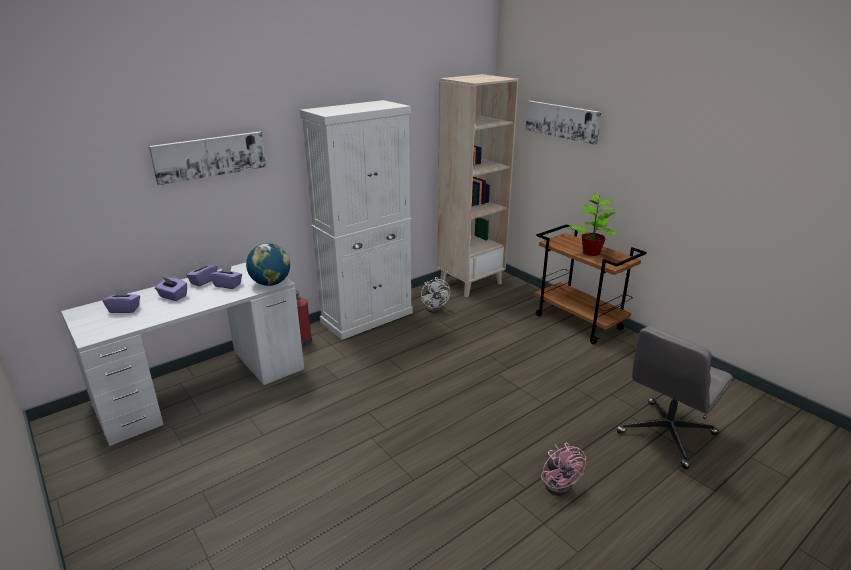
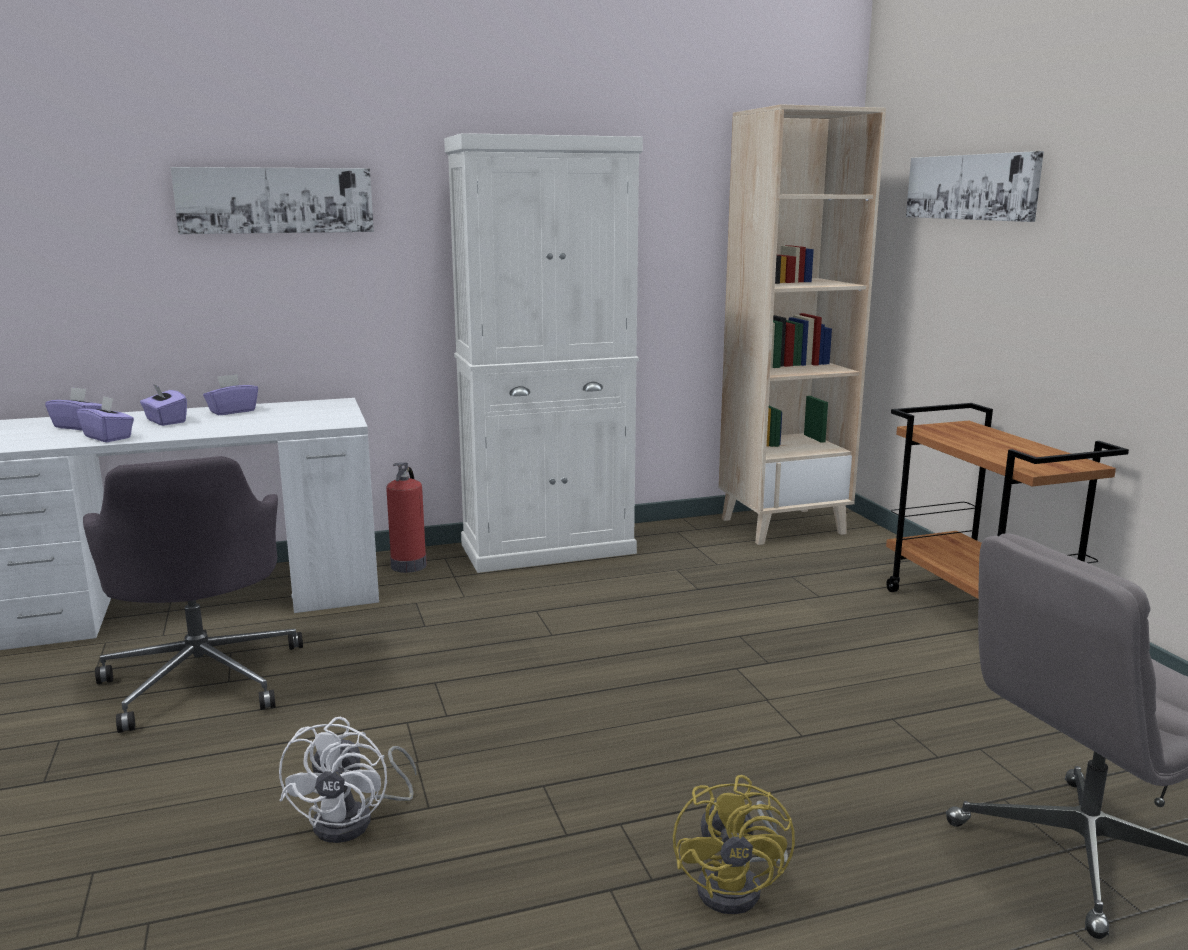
camera: 20 degrees right, 10 degrees down
(228, 285) = (261, 418): purple tissue box -> purple tissue box (108, 437)
(248, 436) = (203, 678): none -> grey office chair
(270, 283) = (329, 422): globe -> none
(436, 307) = (687, 551): white fan -> white fan (355, 820)
(559, 482) = (739, 887): pink fan -> yellow fan
(591, 252) = (1000, 448): potted plant -> none

